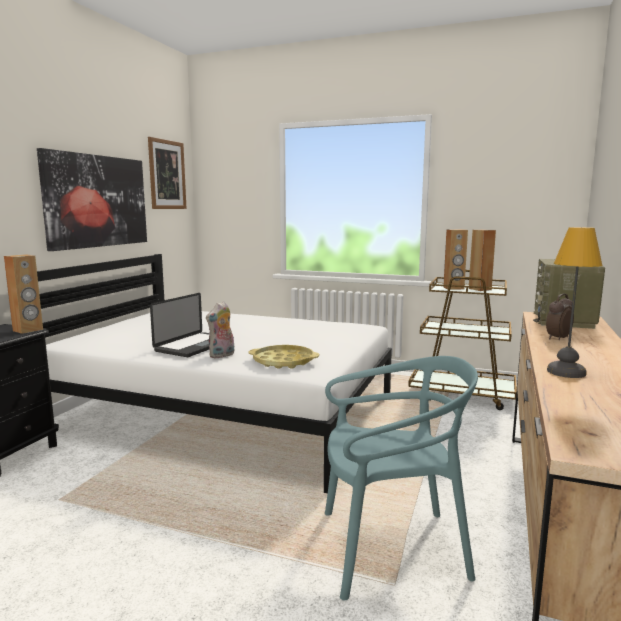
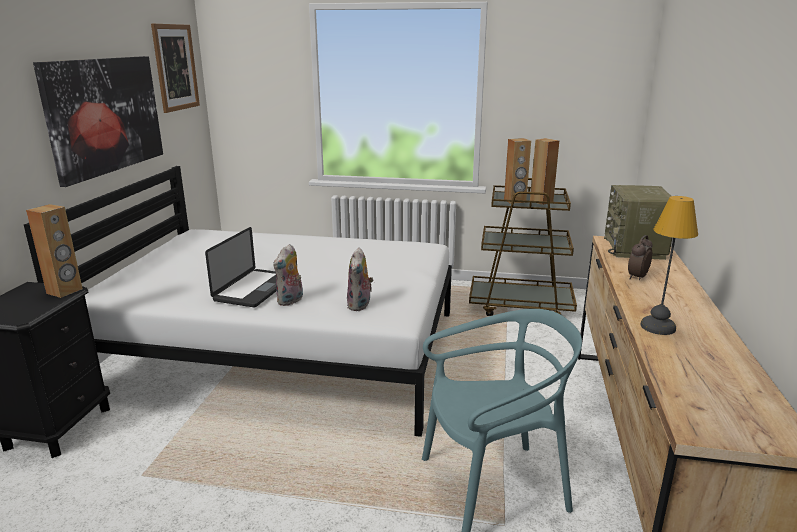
camera: 10 degrees left, 10 degrees up
(283, 361) = (360, 305): yellow tray -> plush toy

